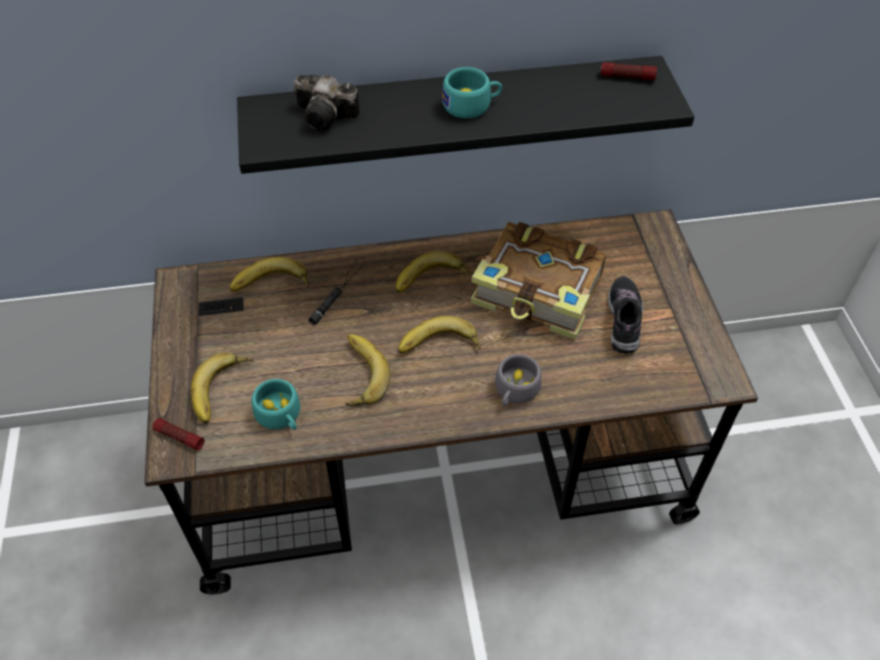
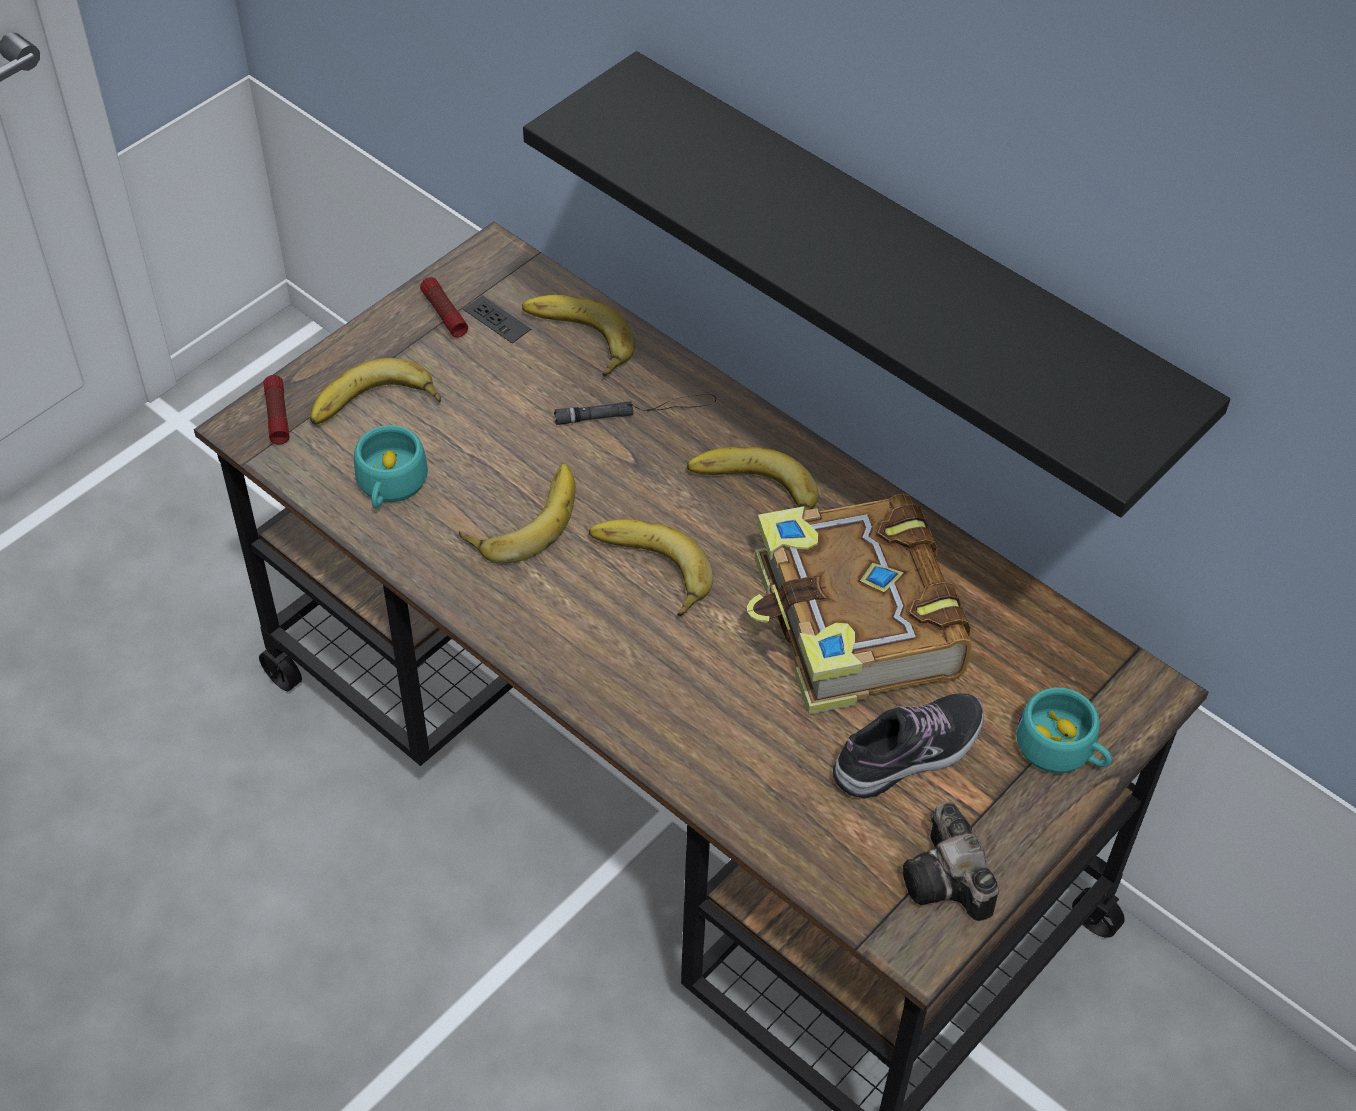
camera: 50 degrees right, 0 degrees up
(328, 116) = (689, 146): camera -> camera (949, 883)
(472, 105) = (867, 261): turquoise cup -> turquoise cup (1062, 750)
(515, 391) = (651, 699): grey cup -> none
(627, 77) = (1125, 384): flashlight -> flashlight (444, 313)

